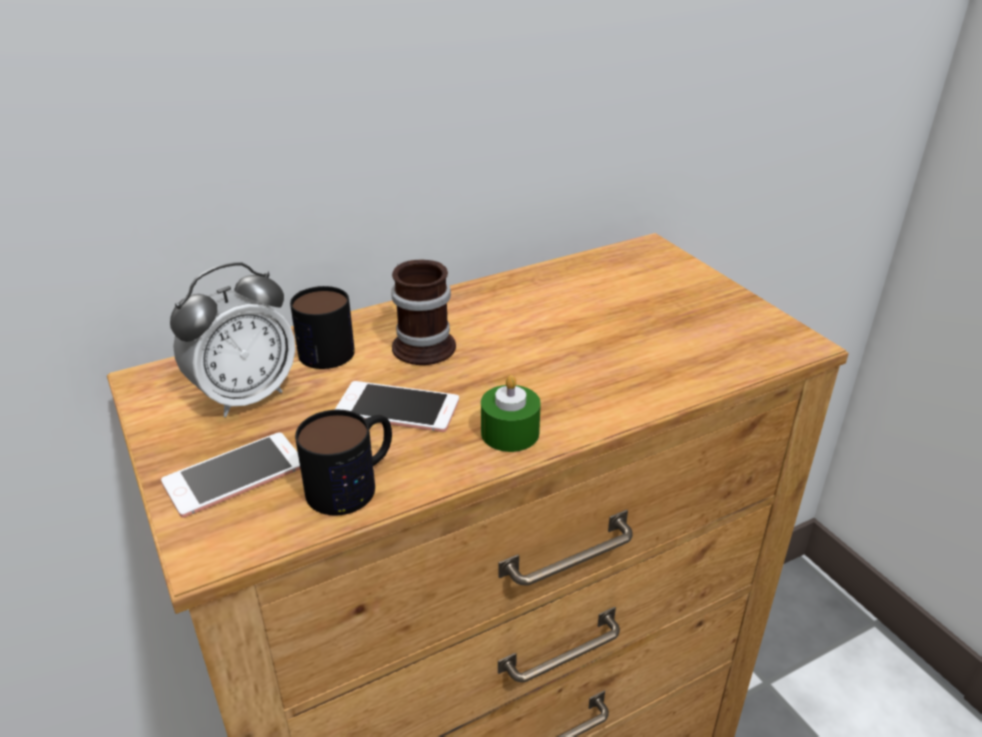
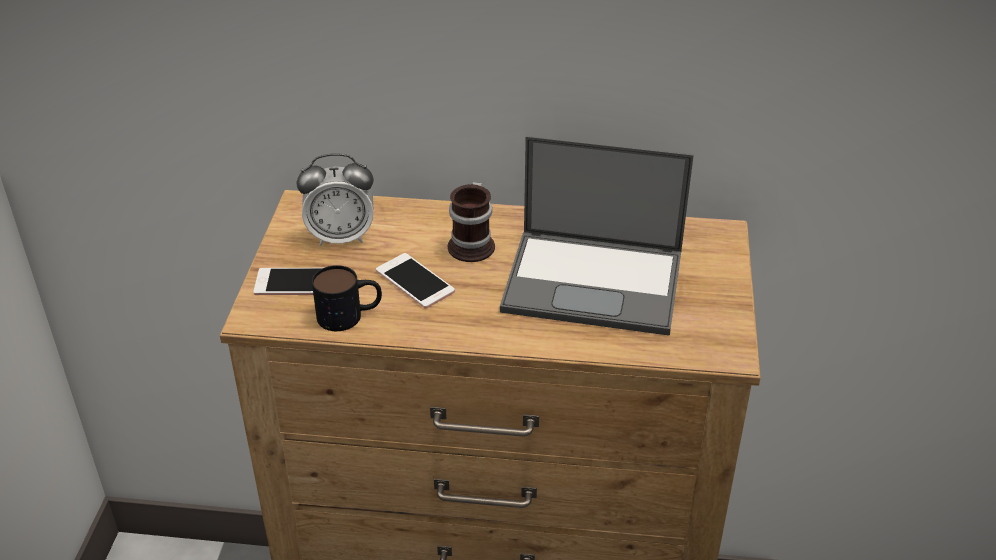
camera: 35 degrees right, 5 degrees up
(320, 347) = (411, 220): mug -> none
(510, 433) = (461, 326): green candle -> none
(595, 329) = (596, 281): none -> laptop

